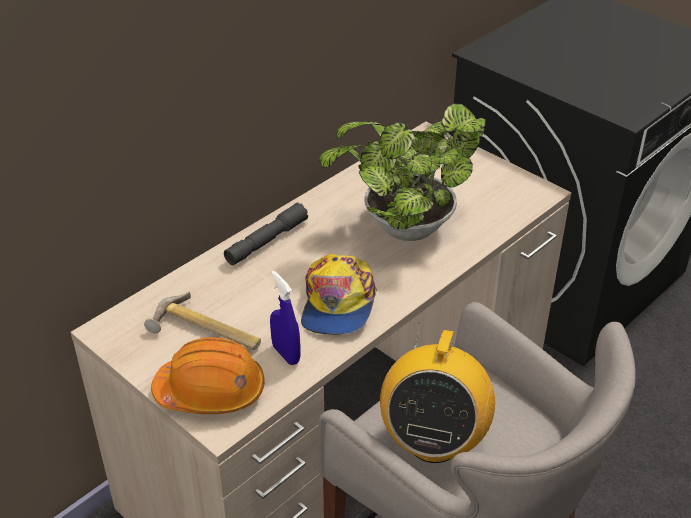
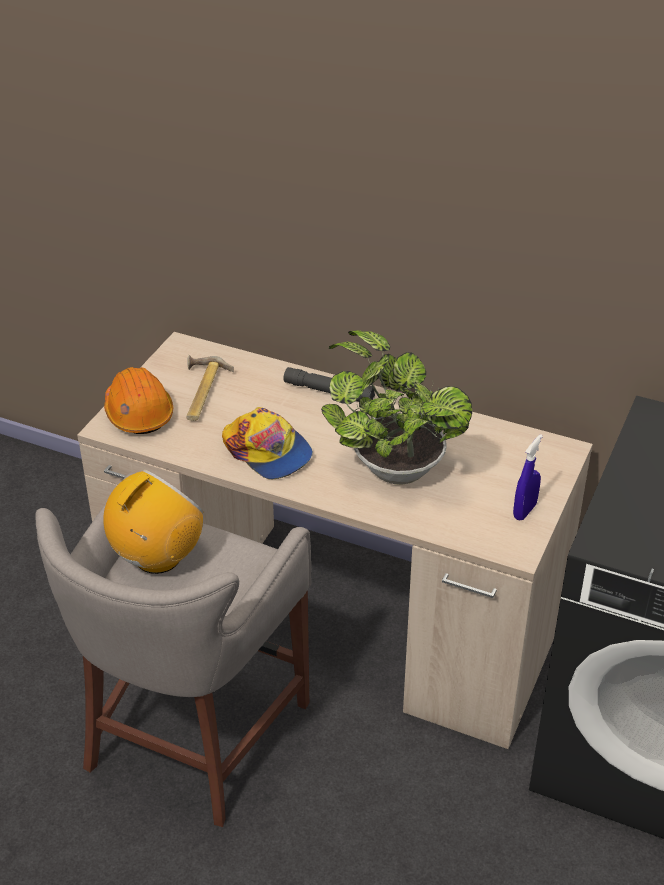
camera: 70 degrees right, 0 degrees up
(286, 354) = (194, 439): blue spray bottle -> blue spray bottle (524, 511)
(337, 303) = (268, 451): cap -> cap turned 120 degrees counterclockwise
(433, 441) = (157, 558): radio -> radio turned 135 degrees clockwise

